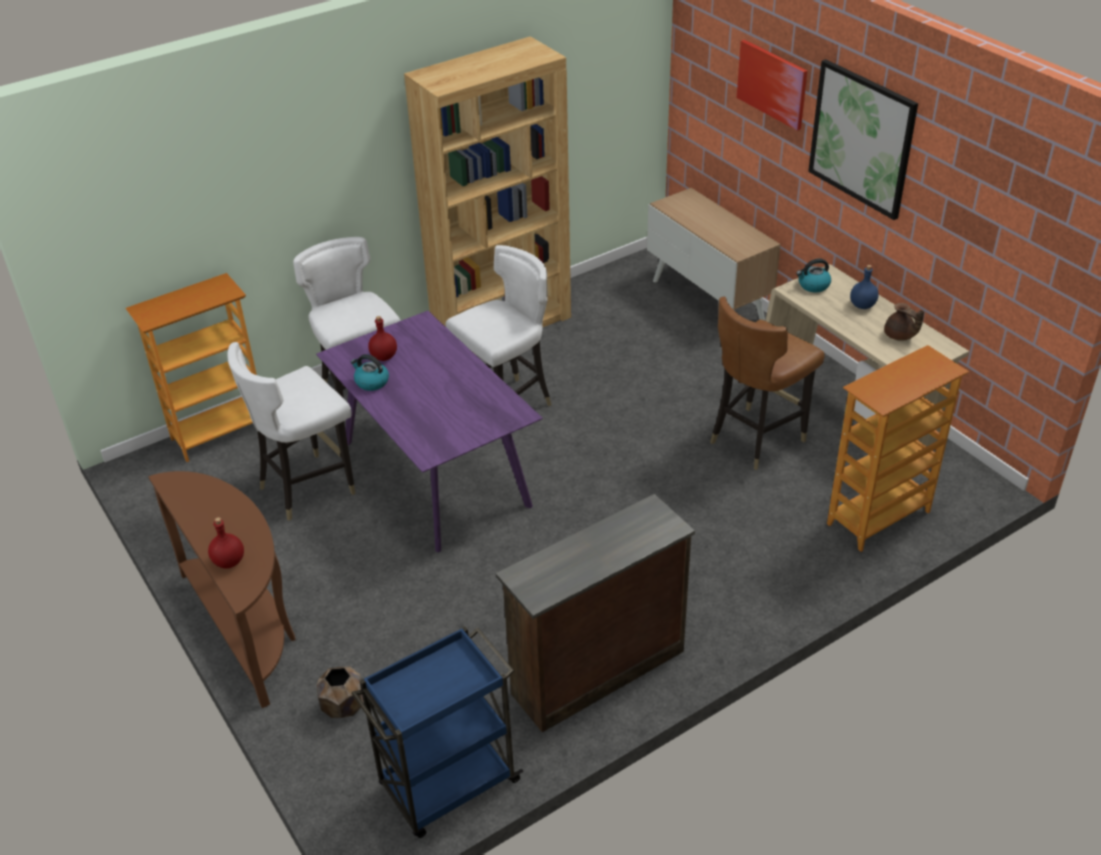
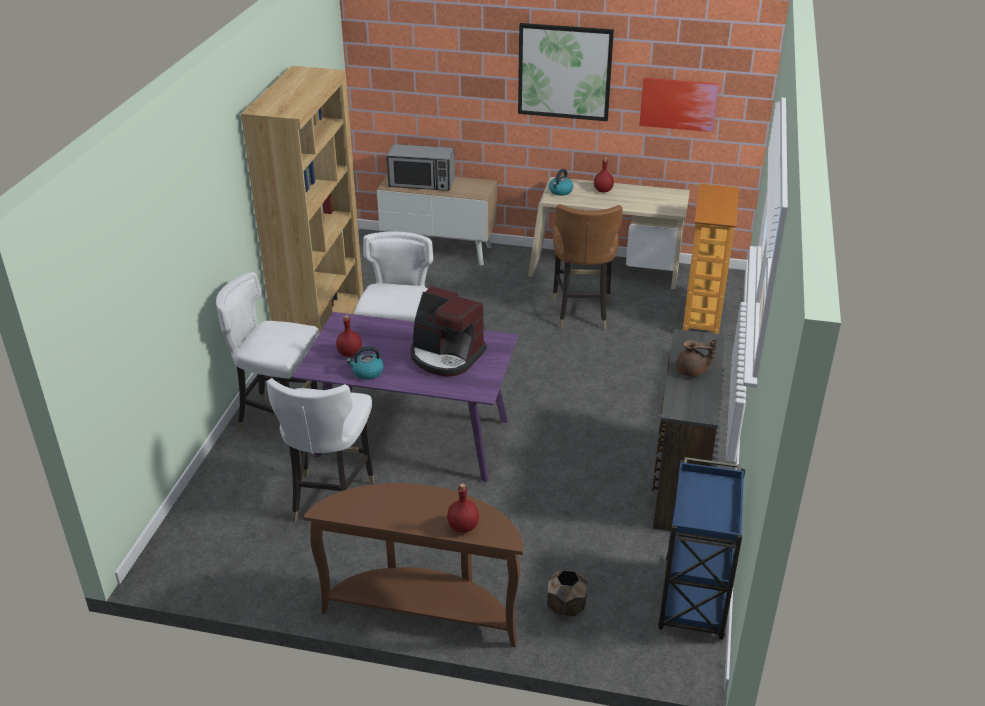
camera: 45 degrees left, 5 degrees down
(219, 433) = (197, 506): bookcase -> none
(451, 403) = (446, 356): none -> coffee machine
(700, 215) = (421, 183): none -> microwave
(772, 84) = (466, 58): picture -> picture (678, 104)
(862, 306) = (603, 190): blue bottle -> red bottle
(899, 336) = (646, 197): brown teapot -> brown teapot (692, 371)

